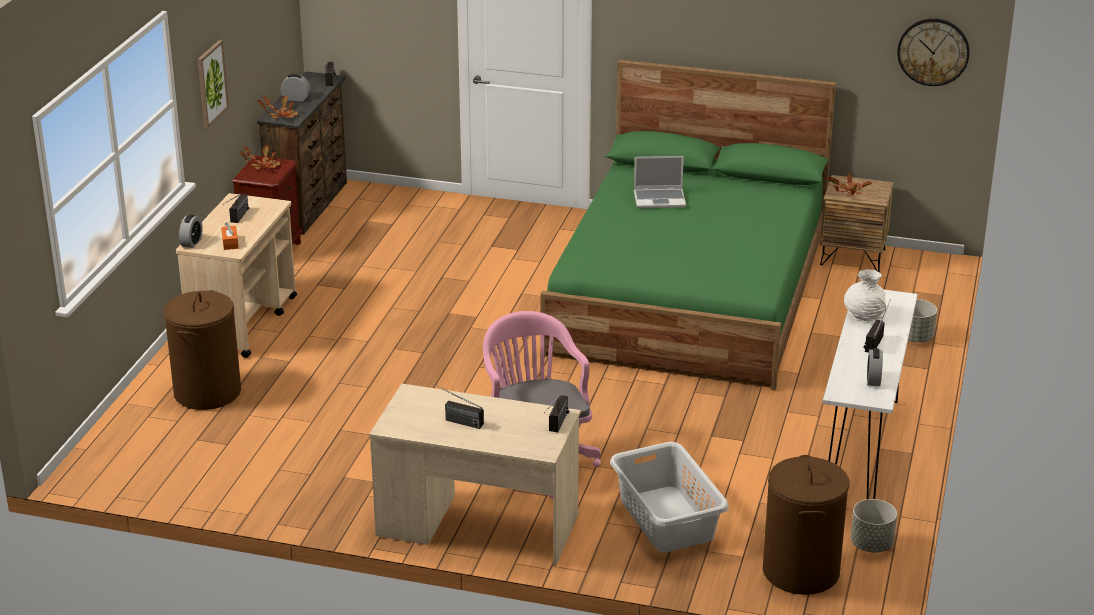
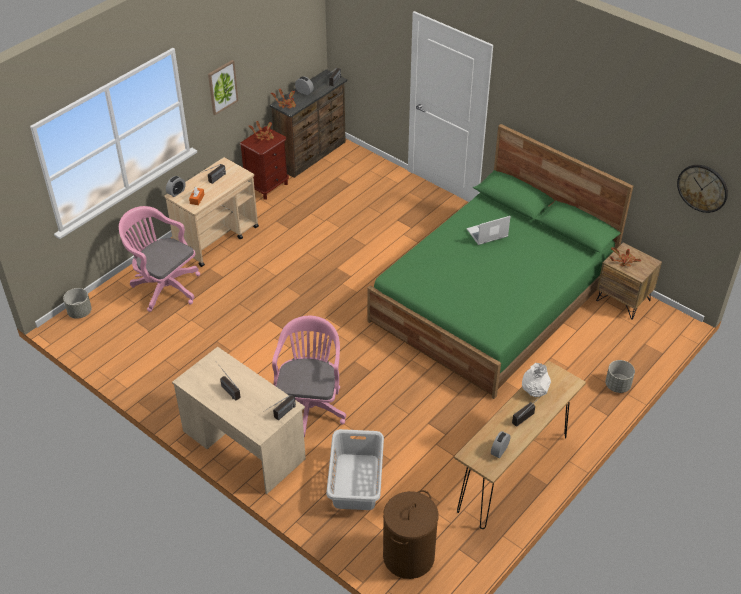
camera: 25 degrees right, 15 degrees up
(207, 392) = (164, 286): brown laundry basket -> pink office chair
(660, 199) = (487, 234): laptop -> laptop turned 135 degrees clockwise
(861, 454) = (513, 473): white console table -> brown console table
(871, 545) = (467, 552): grey planter -> grey planter (79, 312)

